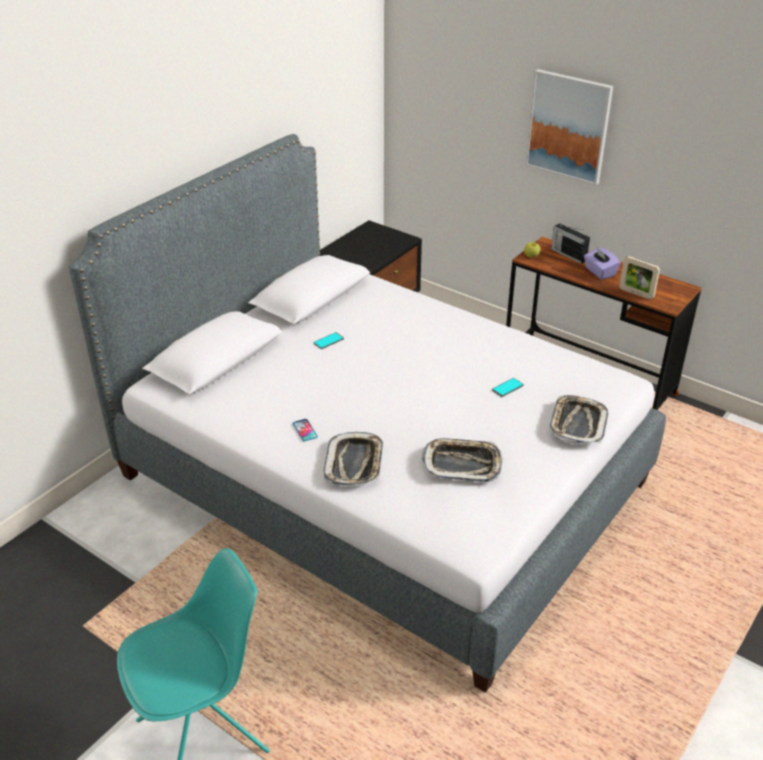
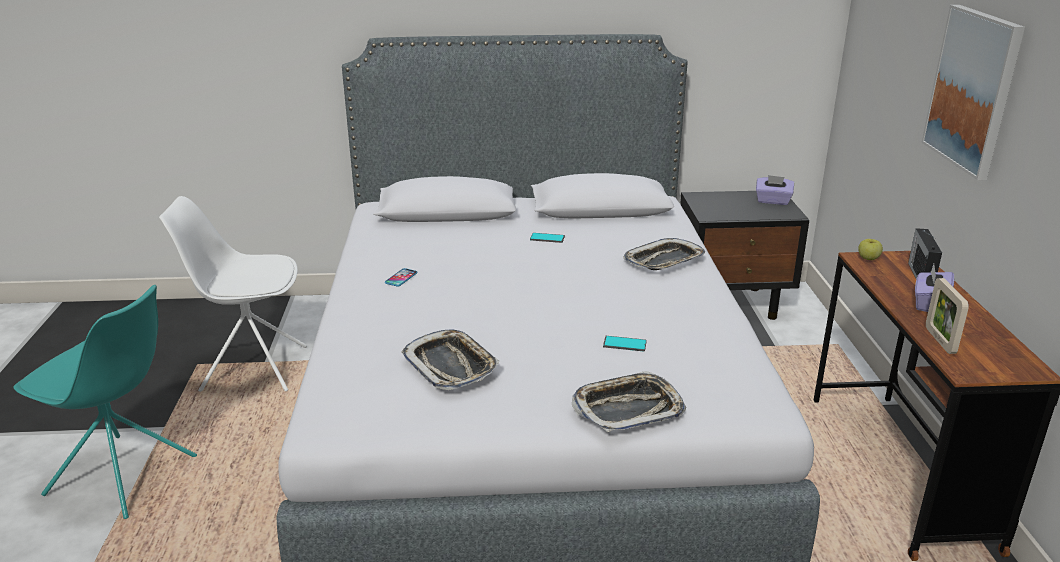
camera: 50 degrees right, 10 degrees down
(136, 593) = (252, 368): none -> white chair
(354, 463) = (383, 316): tray -> tray (664, 261)
(379, 233) = (773, 201): none -> purple tissue box

